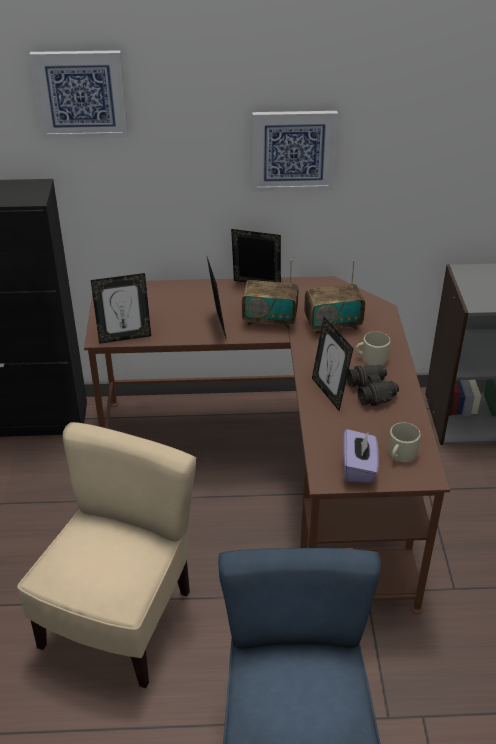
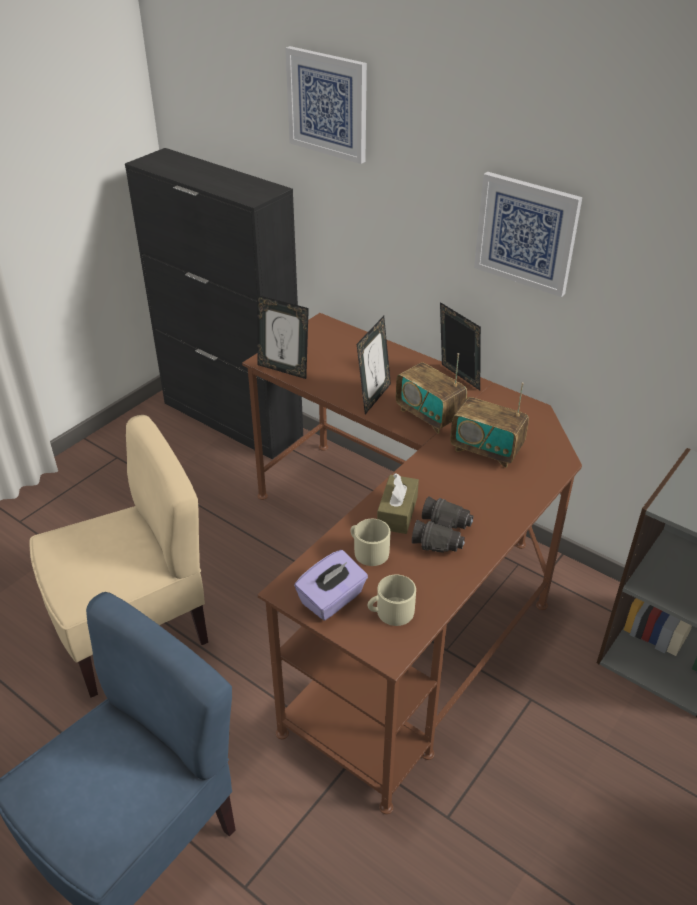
camera: 40 degrees right, 0 degrees up
(329, 393) = (397, 512): picture frame -> brown tissue box
(371, 357) = (484, 502): beige mug -> beige mug (368, 551)

